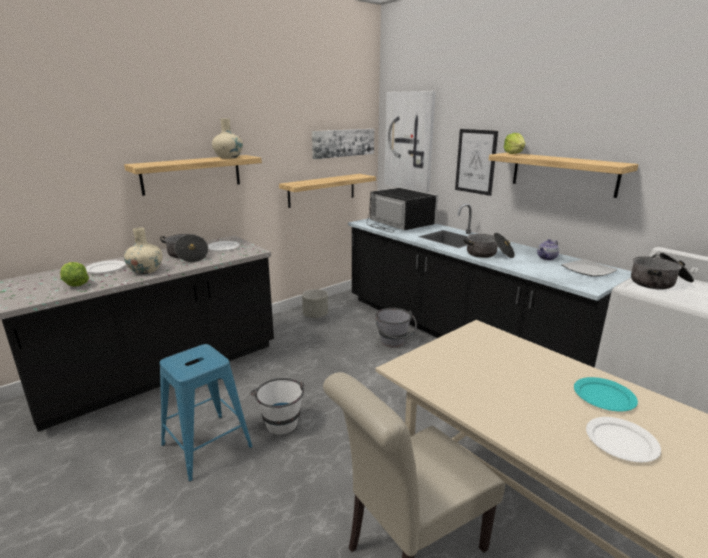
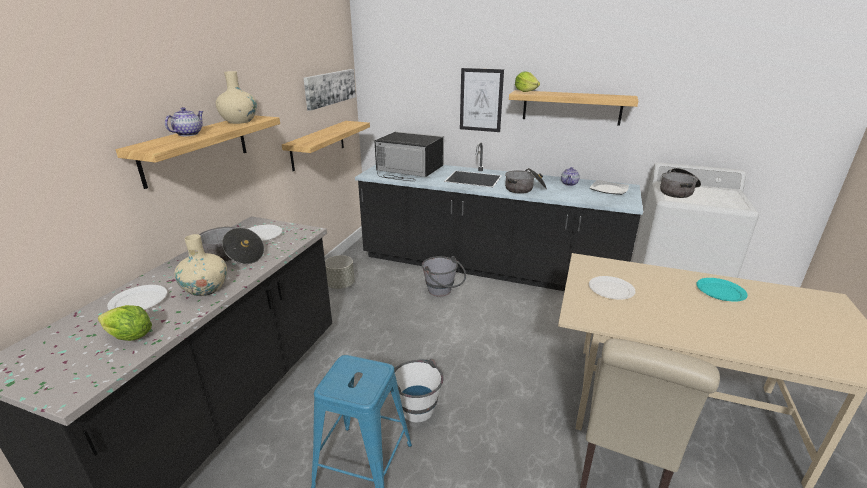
camera: 30 degrees left, 5 degrees up
(180, 161) = (189, 134): none -> teapot
(409, 141) = (399, 82): picture -> none
(620, 441) = (766, 322): white plate -> white plate (610, 289)

